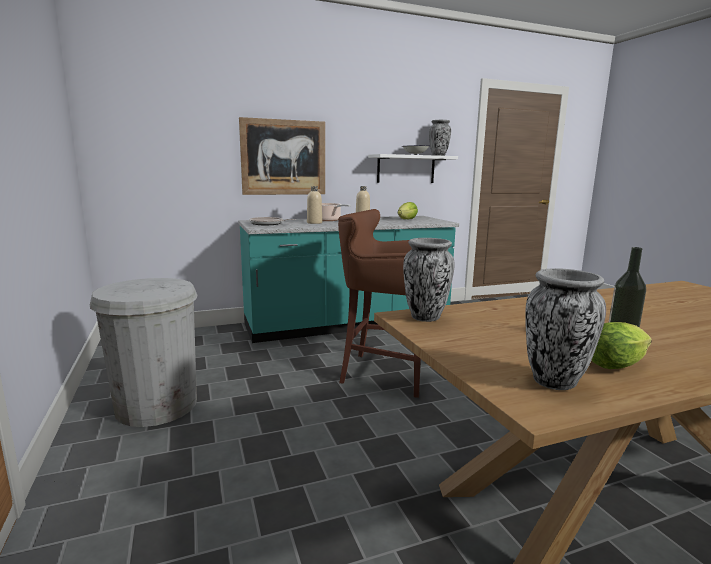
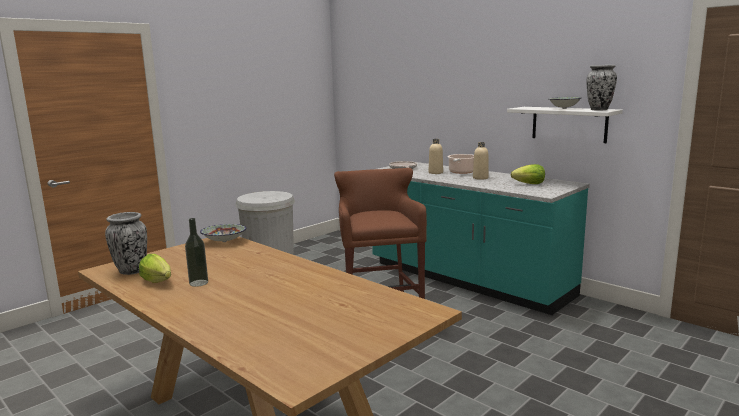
camera: 65 degrees right, 0 degrees up
(283, 157) = (446, 109): picture -> none
(425, 317) = (224, 241): vase -> bowl

